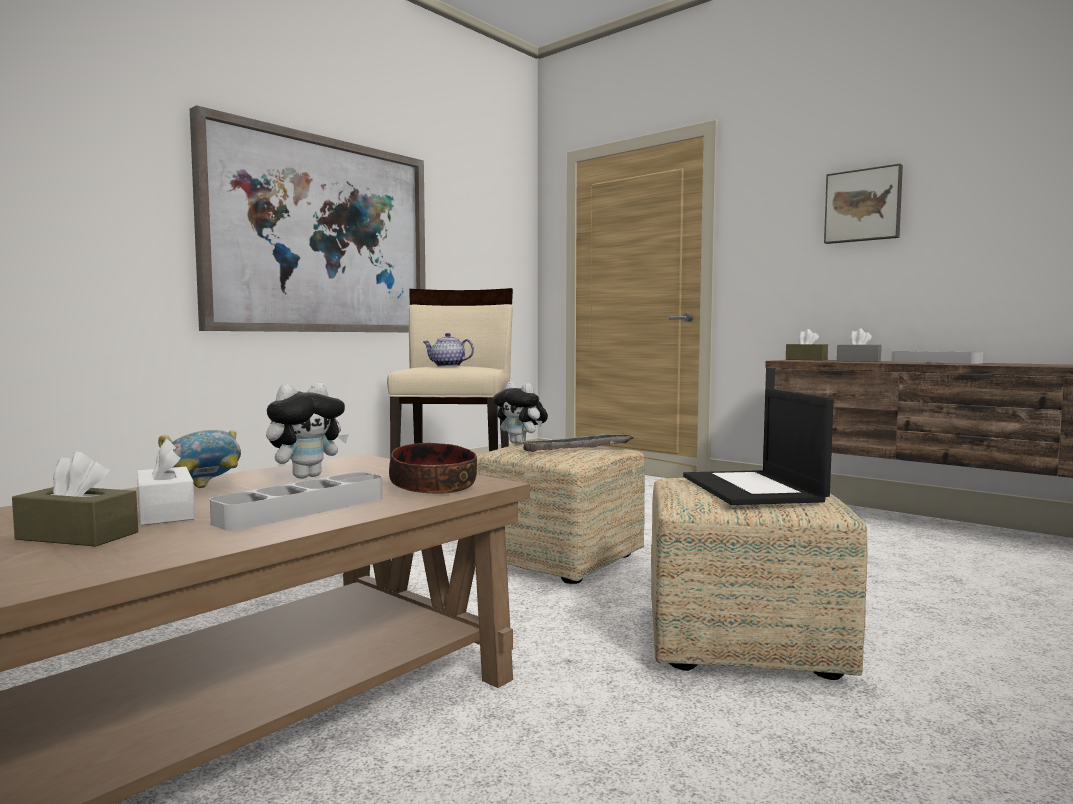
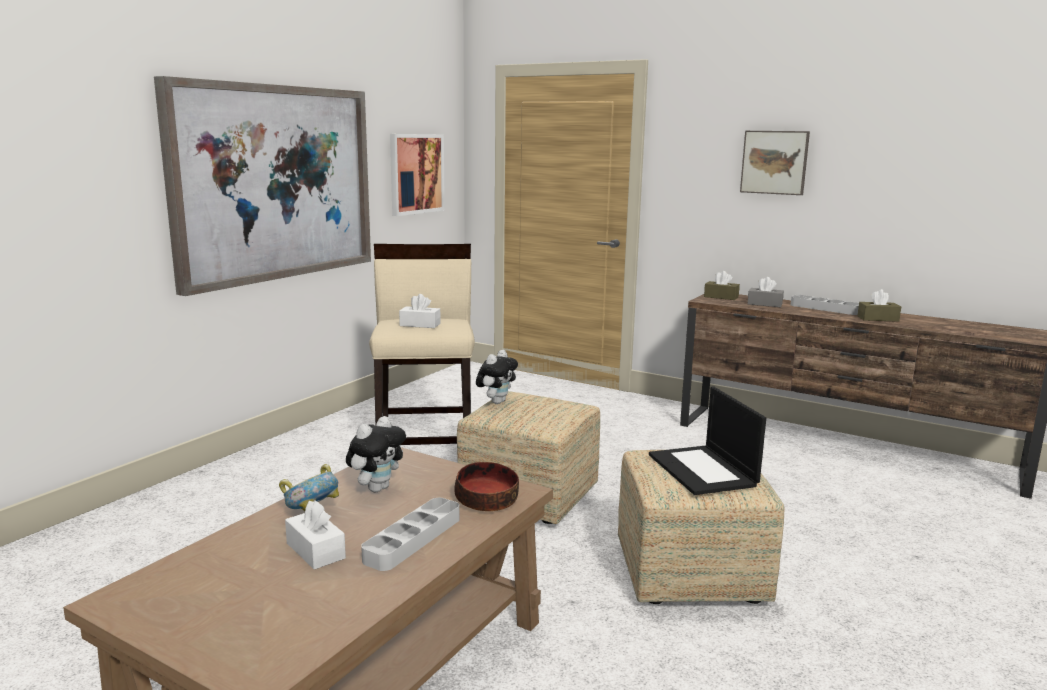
camera: 10 degrees left, 10 degrees up
(77, 536) = (281, 586): brown tissue box -> brown tissue box (878, 319)
(447, 366) = (420, 325): teapot -> white tissue box
(482, 255) = (416, 174): none -> picture
(521, 443) = (496, 402): plush toy -> plush toy turned 90 degrees counterclockwise
(578, 448) = (549, 410): tray -> none

